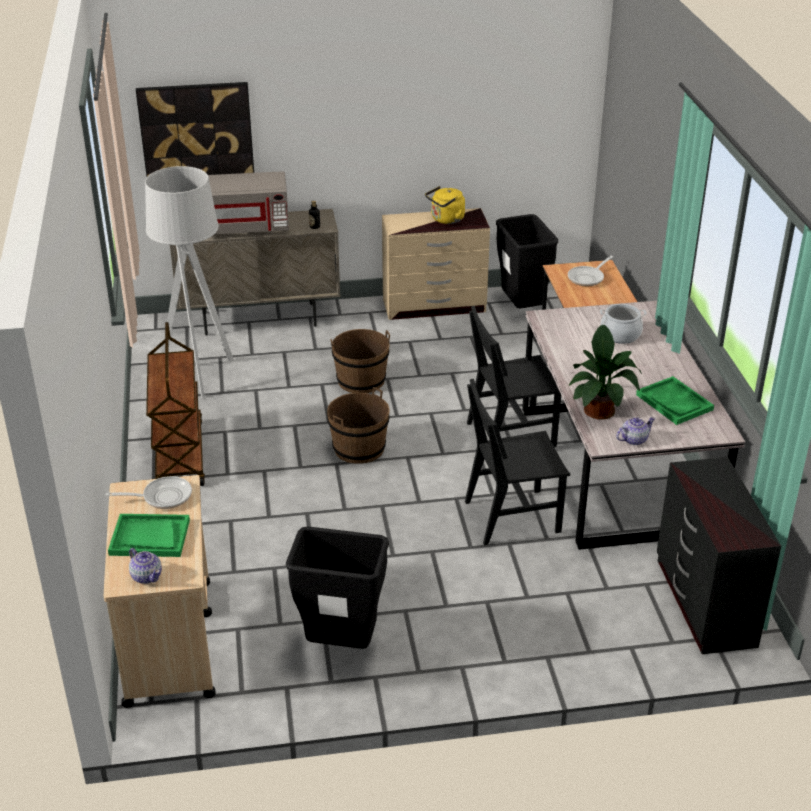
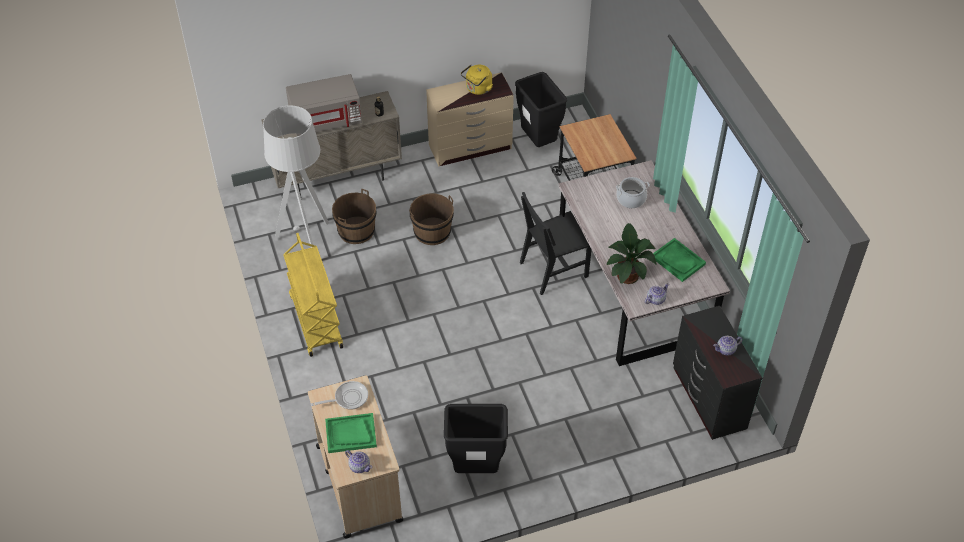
camera: 10 degrees left, 15 degrees up
(179, 454) = (315, 321): brown cart -> yellow cart
(197, 136) = (280, 59): picture -> none
(359, 448) = (446, 297): brown bucket -> brown bucket (356, 231)
(512, 516) = (568, 344): black chair -> none
(587, 278) = (595, 136): frying pan -> none
(730, 507) = (726, 350): none -> teapot

